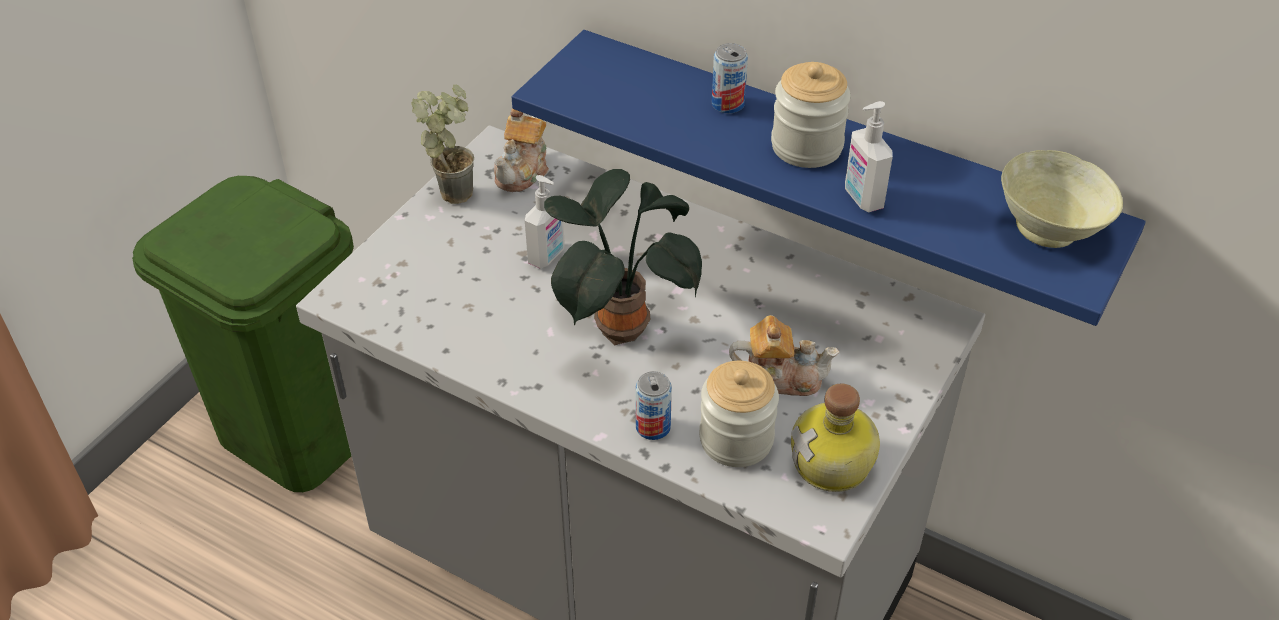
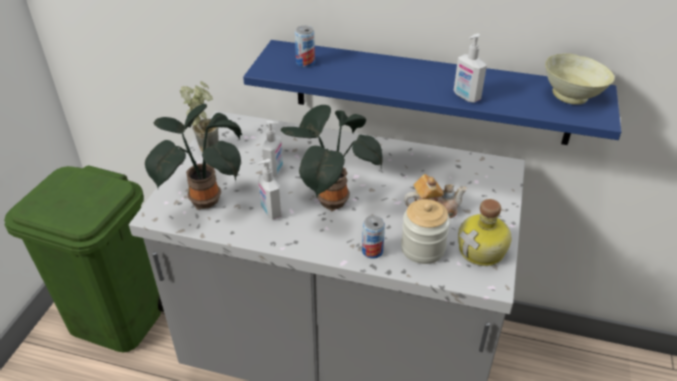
camera: 15 degrees left, 5 degrees down
(421, 284) = (204, 198): none -> potted plant
(516, 327) = (270, 212): none -> soap dispenser
(523, 171) = (244, 130): teapot -> none
(728, 104) = (369, 63): can -> can (305, 63)
(806, 146) = (422, 77): jar -> none

